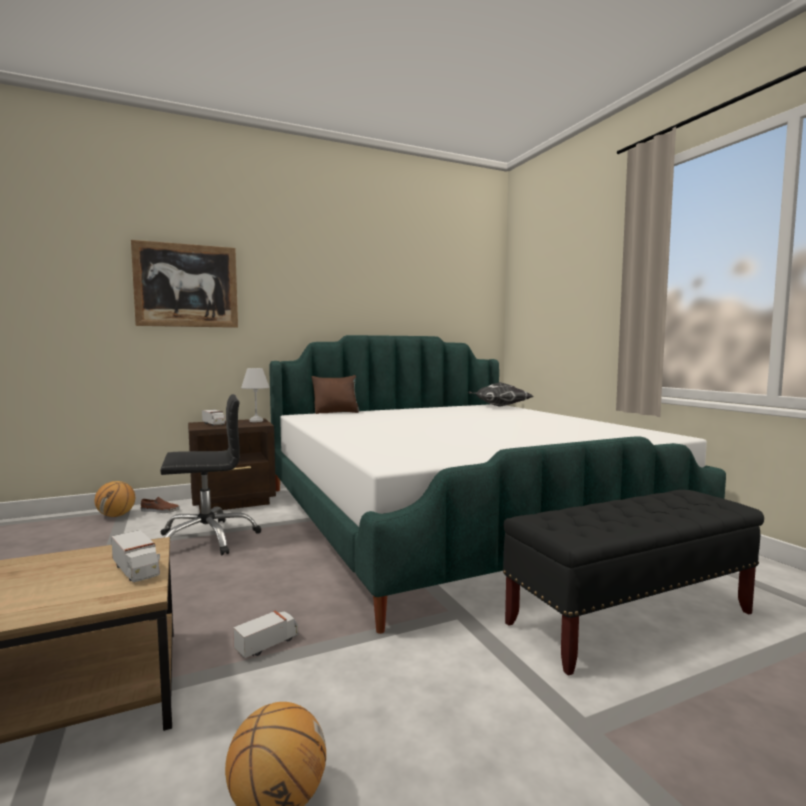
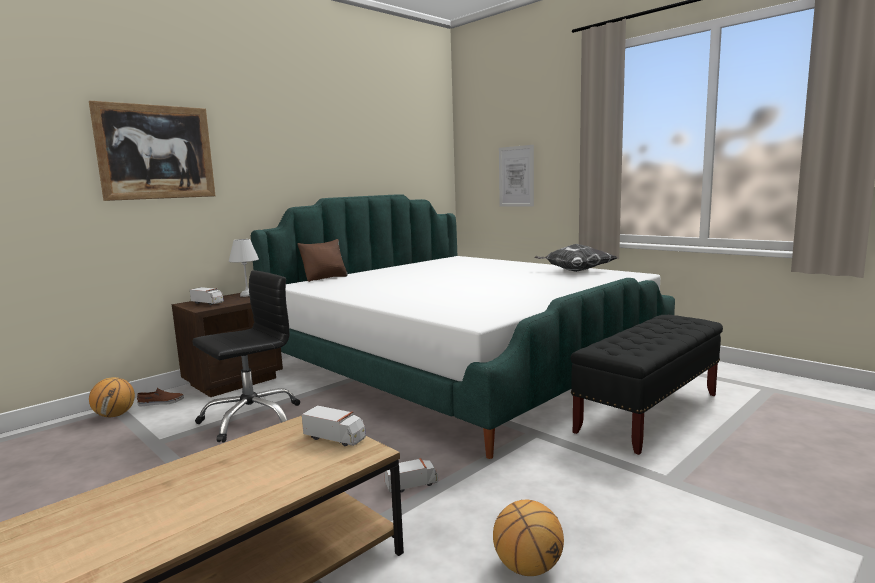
camera: 20 degrees left, 5 degrees up
(268, 644) = (412, 485): toy truck -> toy truck turned 45 degrees clockwise
(498, 406) = (464, 258): pillow -> pillow (574, 271)
(560, 320) = (516, 176): none -> picture

